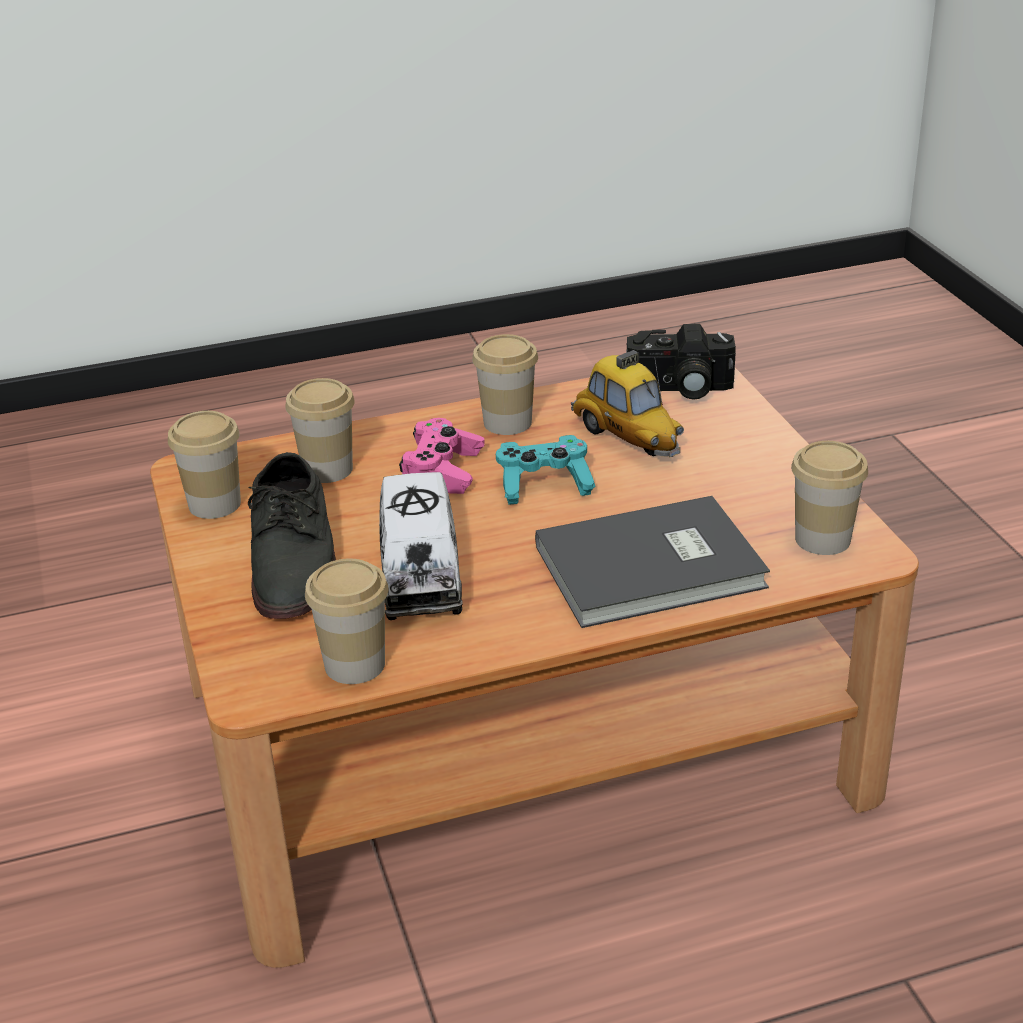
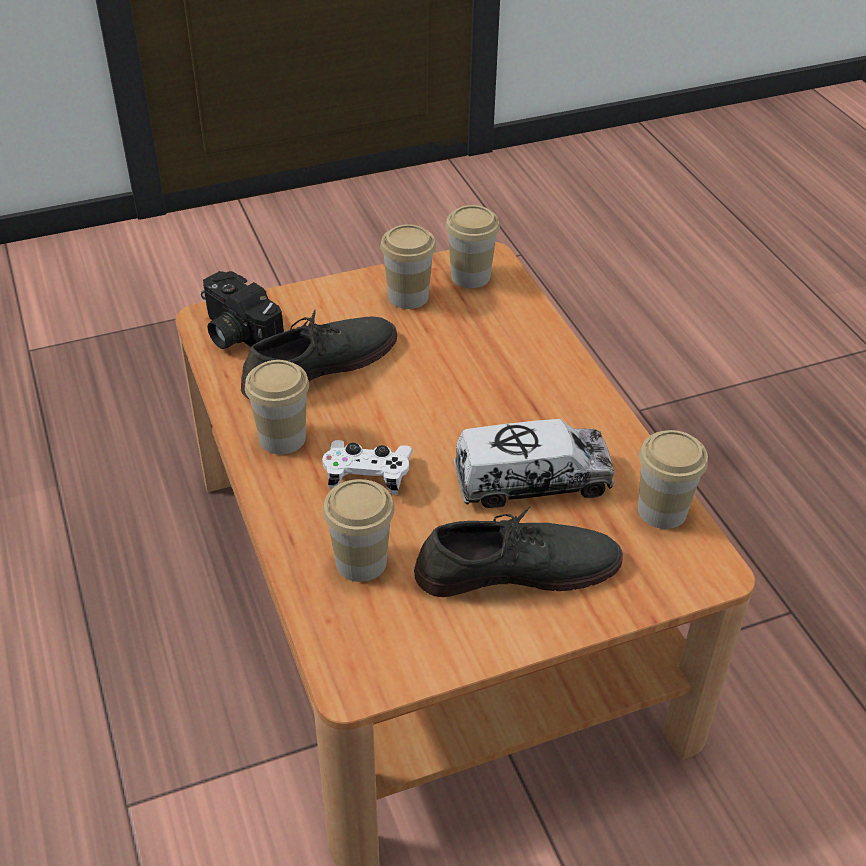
camera: 95 degrees left, 10 degrees up
(214, 504) = (426, 645): cup -> cup (408, 296)
(443, 471) = (368, 477): pink game controller -> white game controller
(544, 485) = (394, 412): turquoise game controller -> none
(627, 438) = (319, 364): toy car -> grey shoe
(654, 569) = (515, 354): grey book -> none
(679, 389) = (236, 333): camera -> camera turned 135 degrees clockwise

